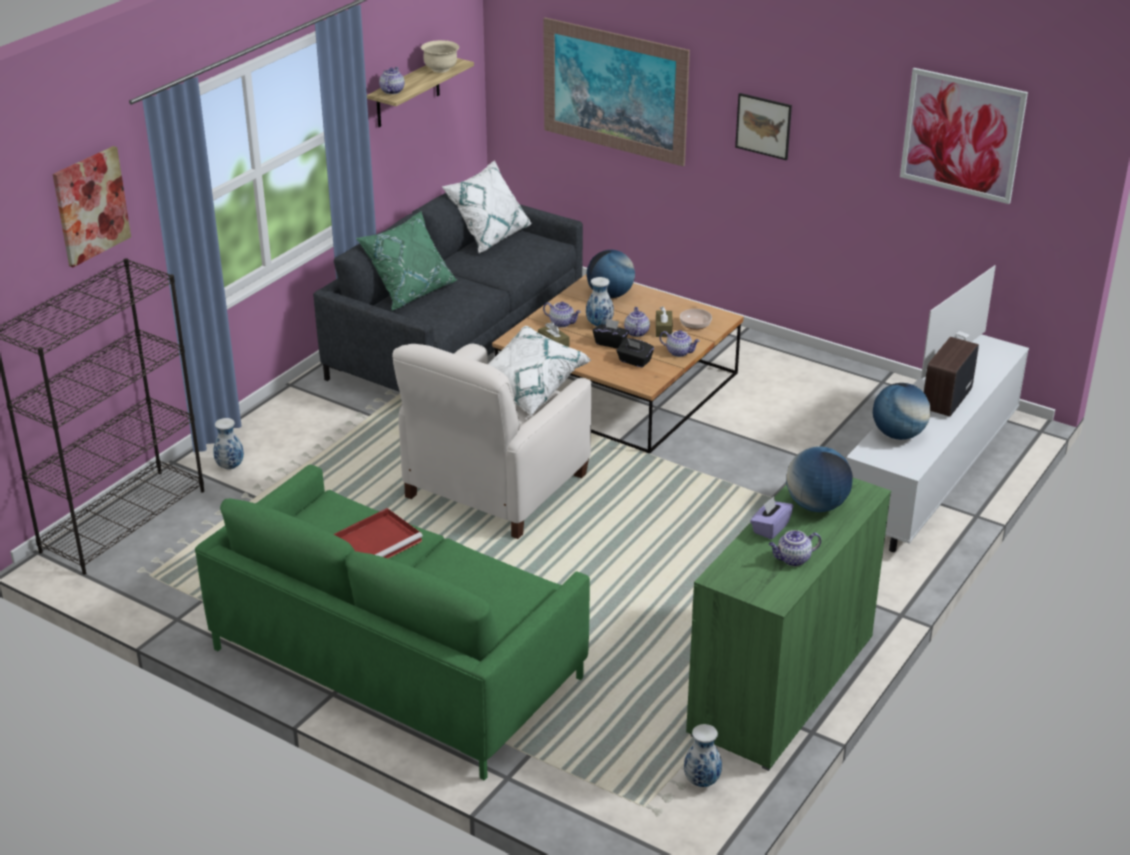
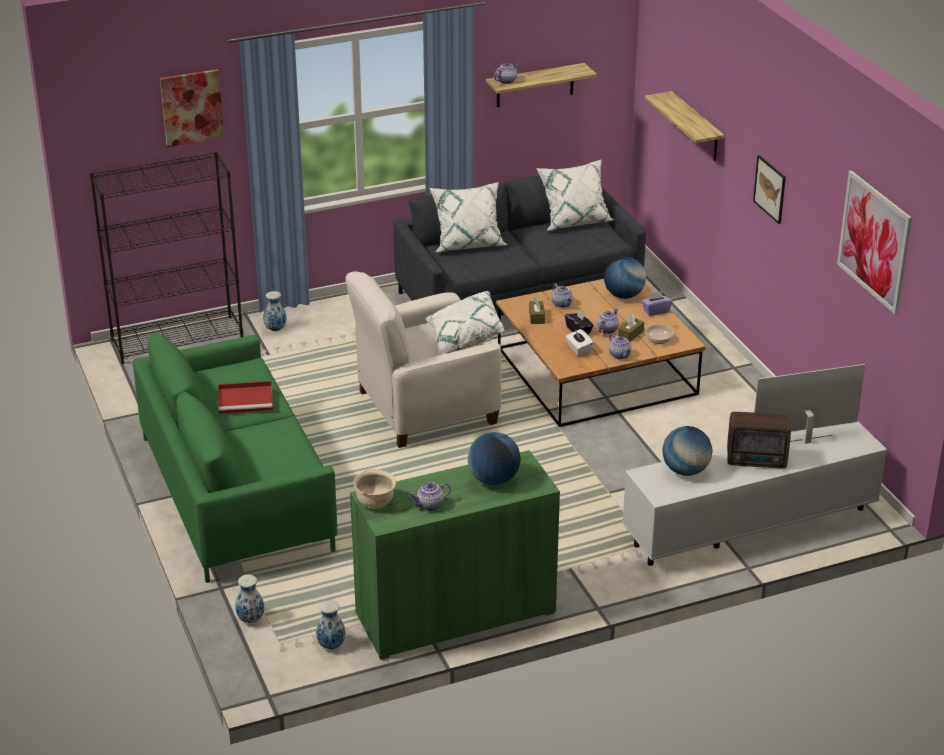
camera: 35 degrees right, 0 degrees up
(410, 291) = (468, 243): green pillow -> white pillow
(441, 69) = (564, 73): beige bowl -> beige bowl (375, 503)
(600, 324) = (588, 314): vase -> vase (251, 619)
(614, 91) = (696, 127): picture -> shelf
(634, 361) = (578, 350): black tissue box -> white tissue box
(770, 528) = (443, 481): purple tissue box -> purple tissue box (656, 311)
(793, 559) = (430, 505): teapot -> teapot turned 45 degrees counterclockwise
(945, 400) = (757, 461): radio -> radio turned 150 degrees counterclockwise

